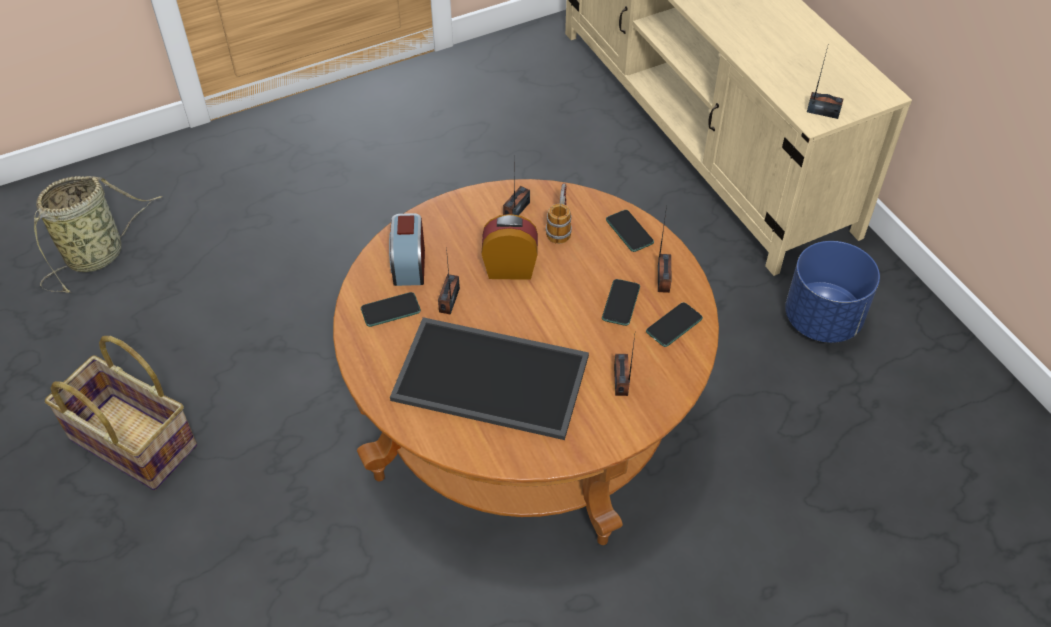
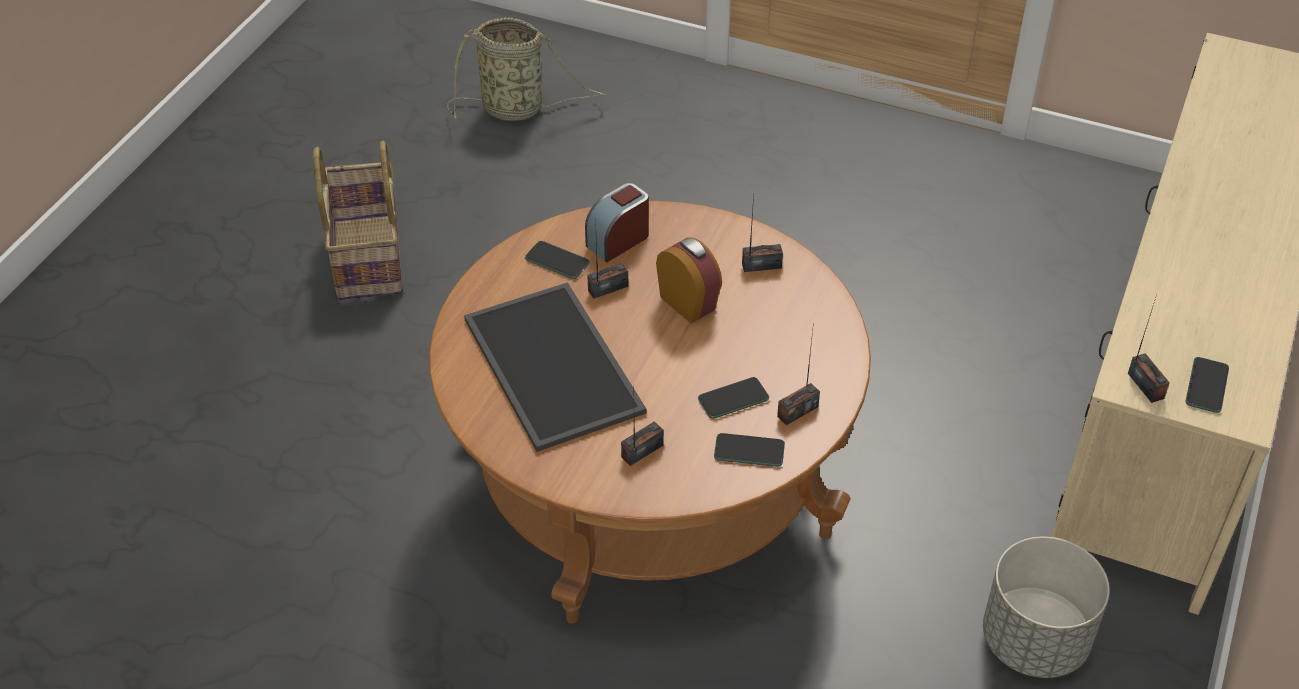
camera: 50 degrees right, 5 degrees down
(560, 226) = (777, 305): mug -> none
(629, 231) = (829, 354): phone -> phone (1206, 386)
(822, 319) = (1035, 641): blue planter -> grey planter

